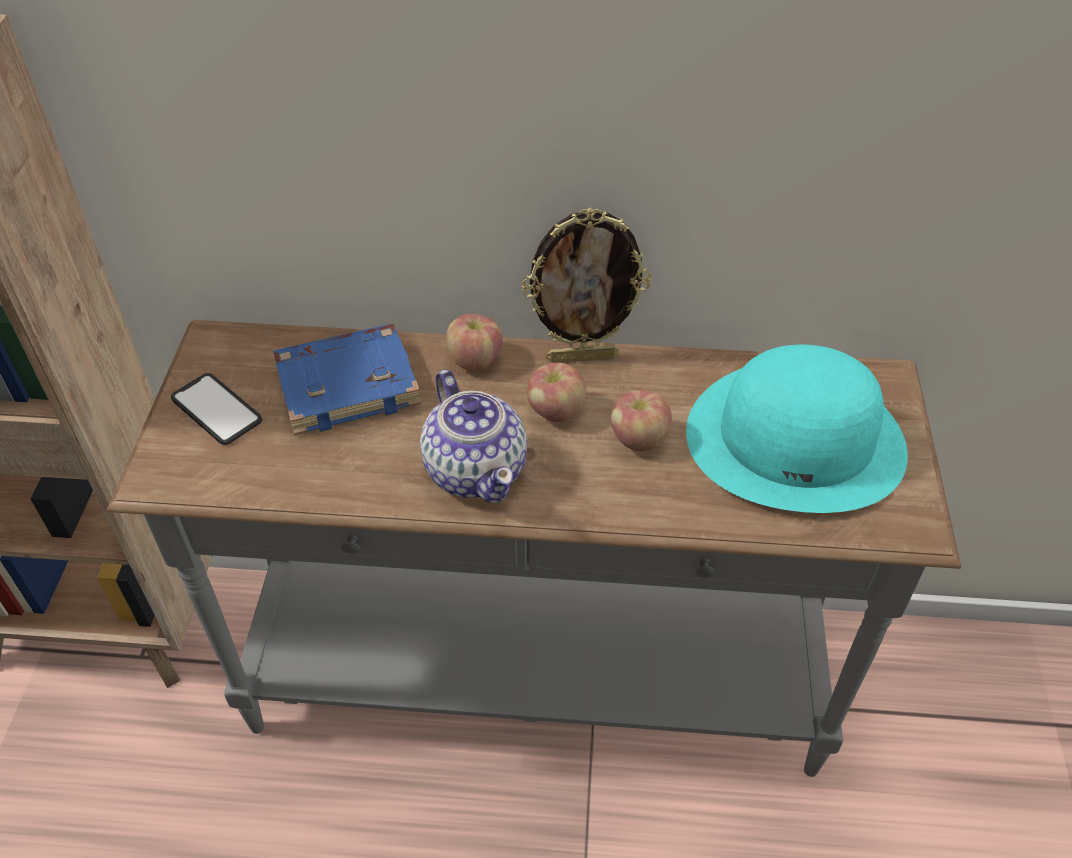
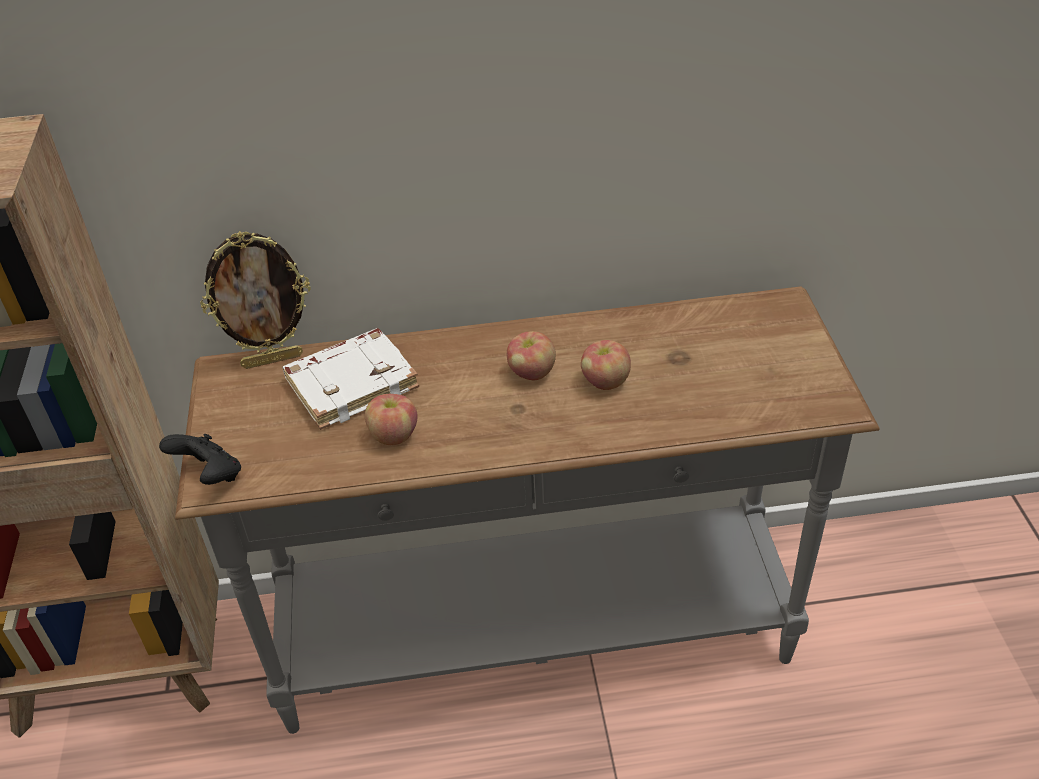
camera: 10 degrees left, 5 degrees down
(158, 467) = (210, 476): none -> black game controller
(216, 410) = (245, 423): phone -> none
(348, 384) = (352, 383): blue book -> white book
(474, 360) = (452, 346): apple -> apple (393, 435)
(476, 469) = (480, 428): teapot -> none
(582, 357) = (540, 328): picture frame -> picture frame (273, 359)
(796, 439) = (729, 359): turquoise hat -> none

